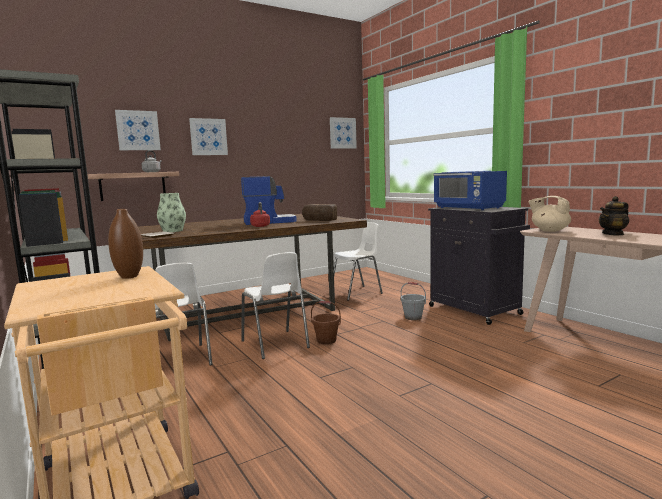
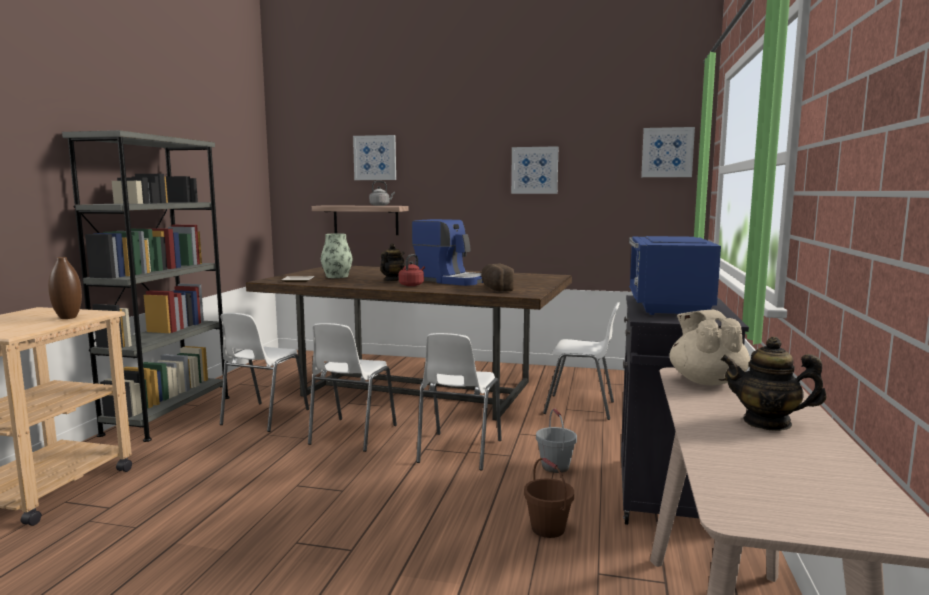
camera: 45 degrees right, 0 degrees up
(208, 137) = (453, 163): picture -> picture (534, 170)
(230, 226) = (392, 280): none -> teapot
(326, 340) = (397, 451): brown bucket -> brown bucket (547, 528)
(357, 329) = (458, 452): none -> white chair

